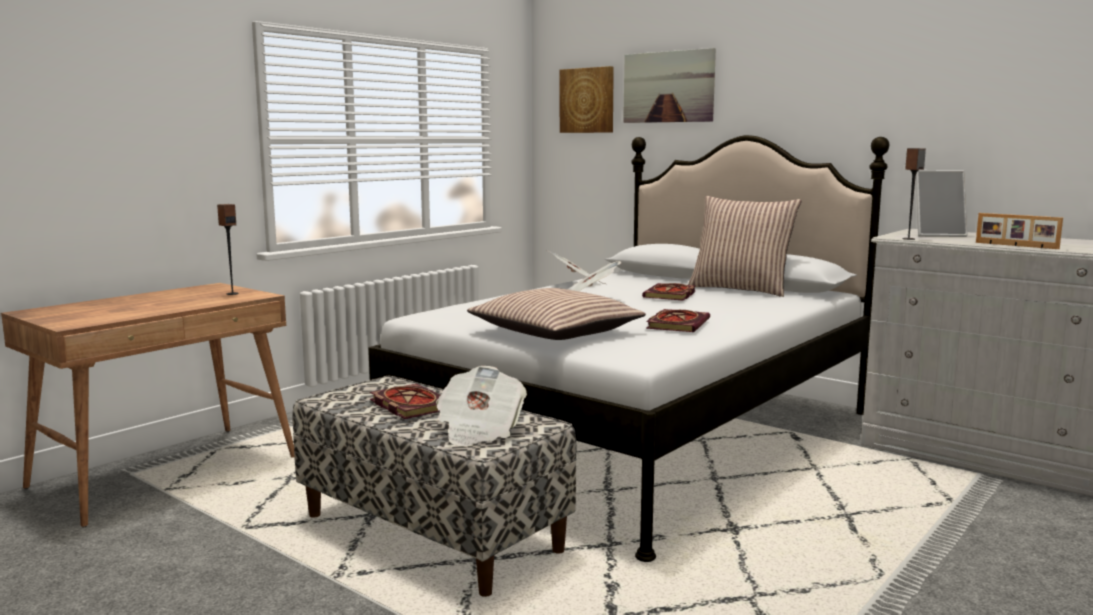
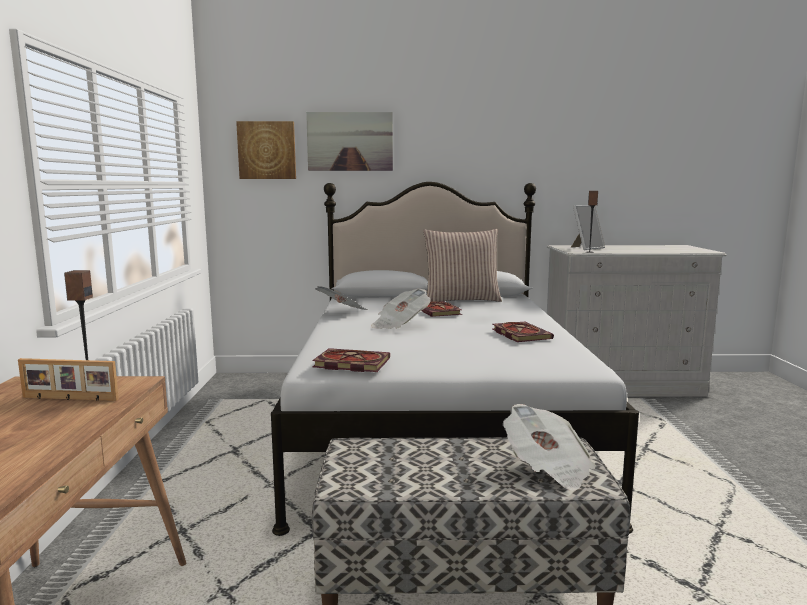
camera: 40 degrees left, 0 degrees up
(408, 404) = (431, 463): book -> book (349, 363)
(555, 332) = (469, 359): pillow -> none
(1015, 245) = (652, 251): picture frame -> picture frame (69, 399)

